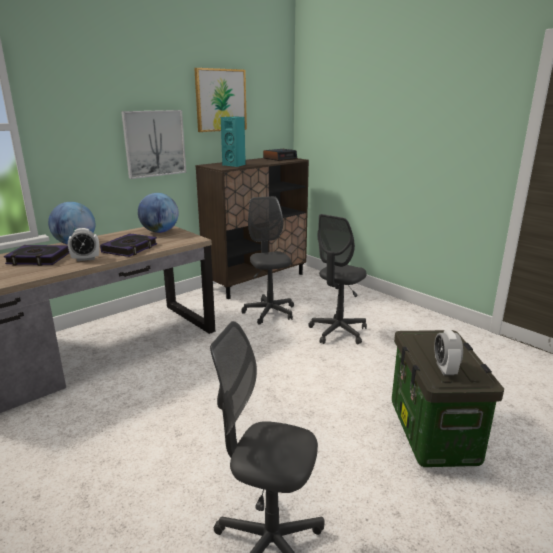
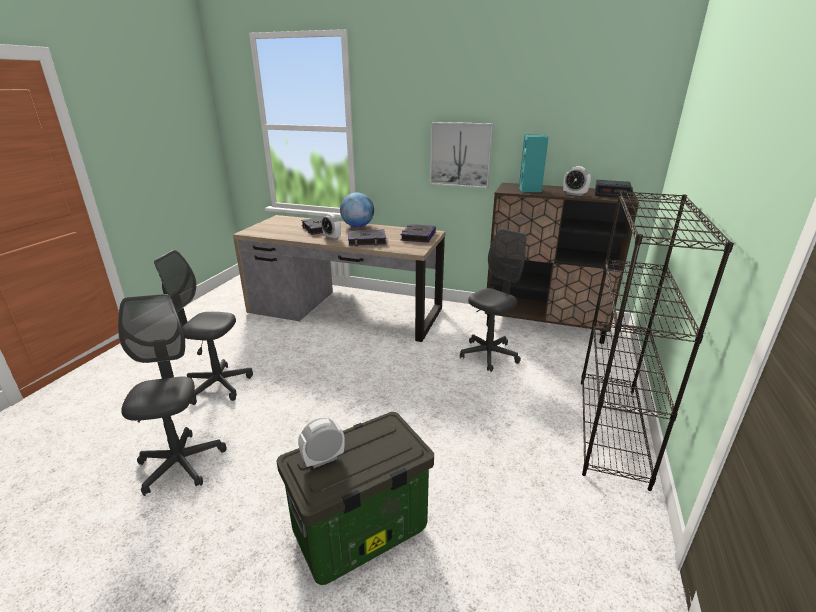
camera: 60 degrees right, 5 degrees up
(160, 231) = (418, 236): globe -> book
(220, 100) = (549, 114): picture -> none
(266, 162) = (574, 194): none -> alarm clock
(338, 332) = (499, 408): grey office chair -> grey office chair (218, 385)
(388, 307) = (611, 429): none -> black bookcase

